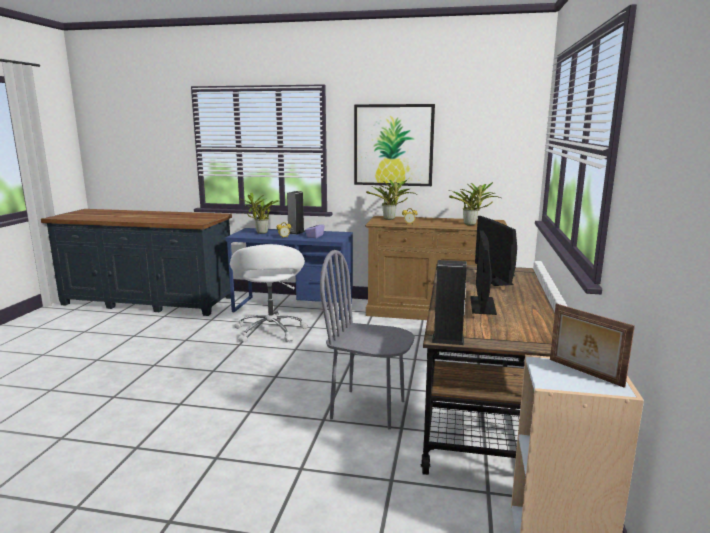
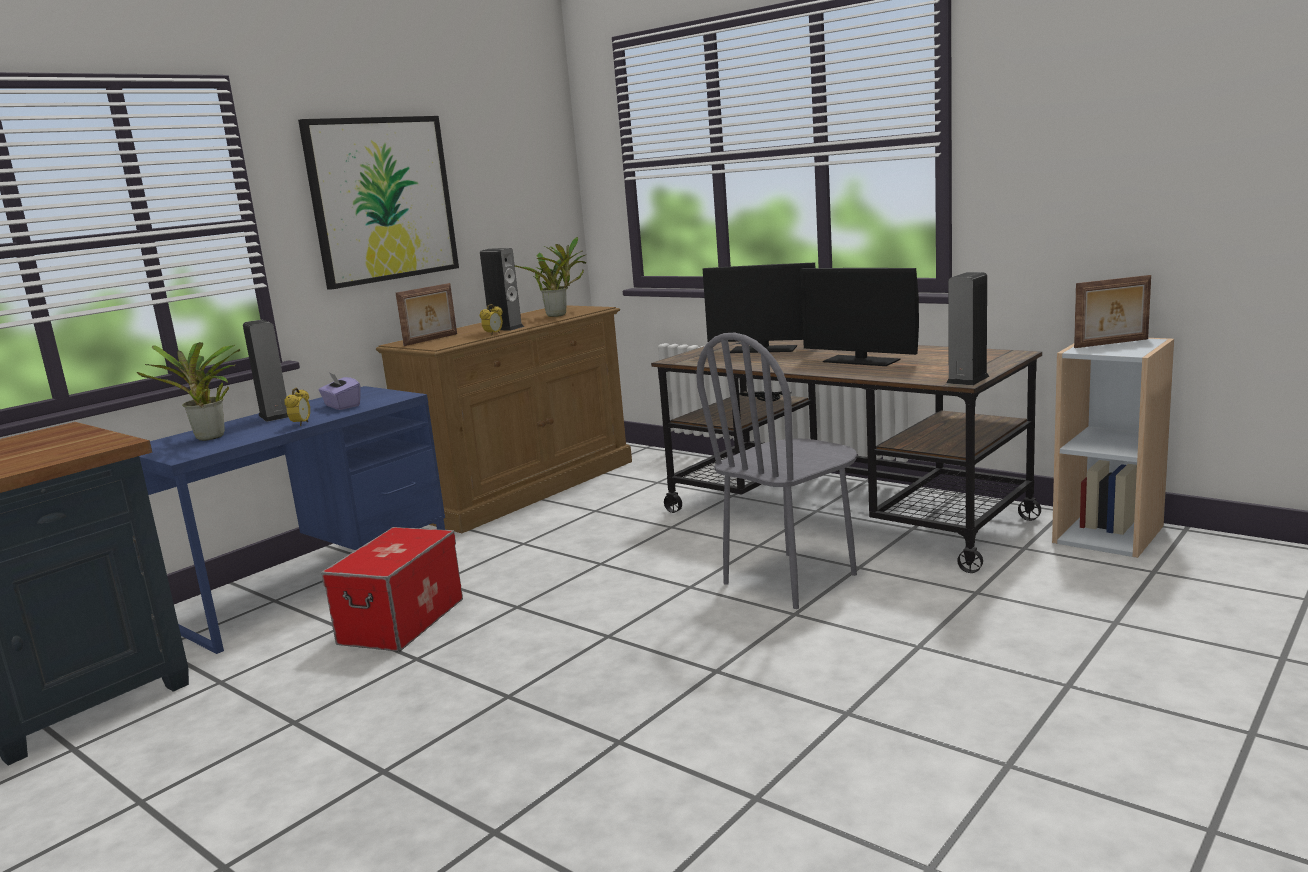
camera: 60 degrees left, 0 degrees up
(270, 332) = (402, 621): white office chair -> storage box
(390, 219) = (431, 340): potted plant -> picture frame
(427, 223) = (505, 328): none -> speaker

